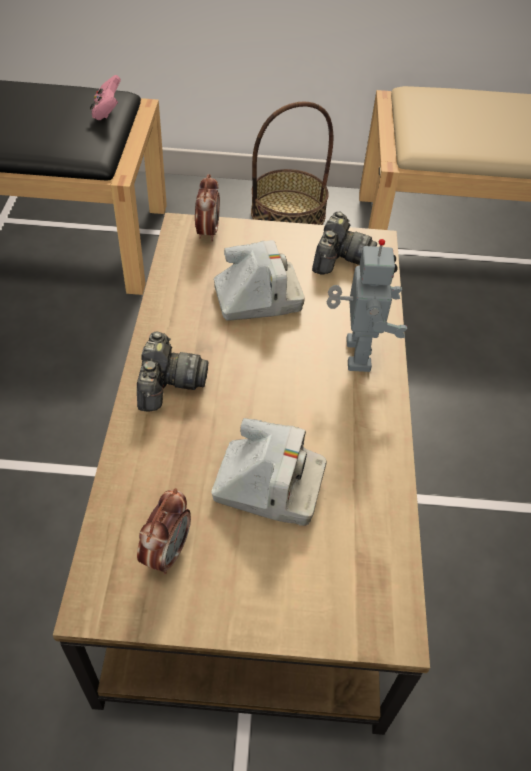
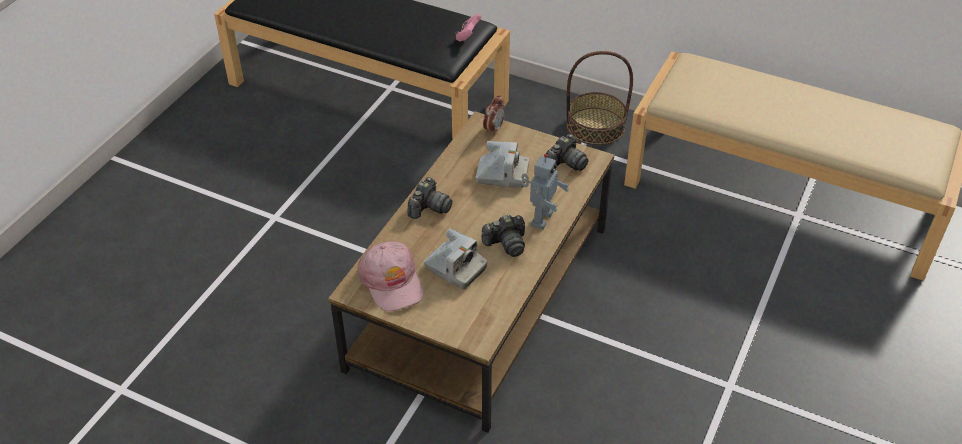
camera: 25 degrees right, 5 degrees down
(167, 552) = (392, 281): alarm clock -> pink cap
(328, 413) = (506, 244): none -> camera

